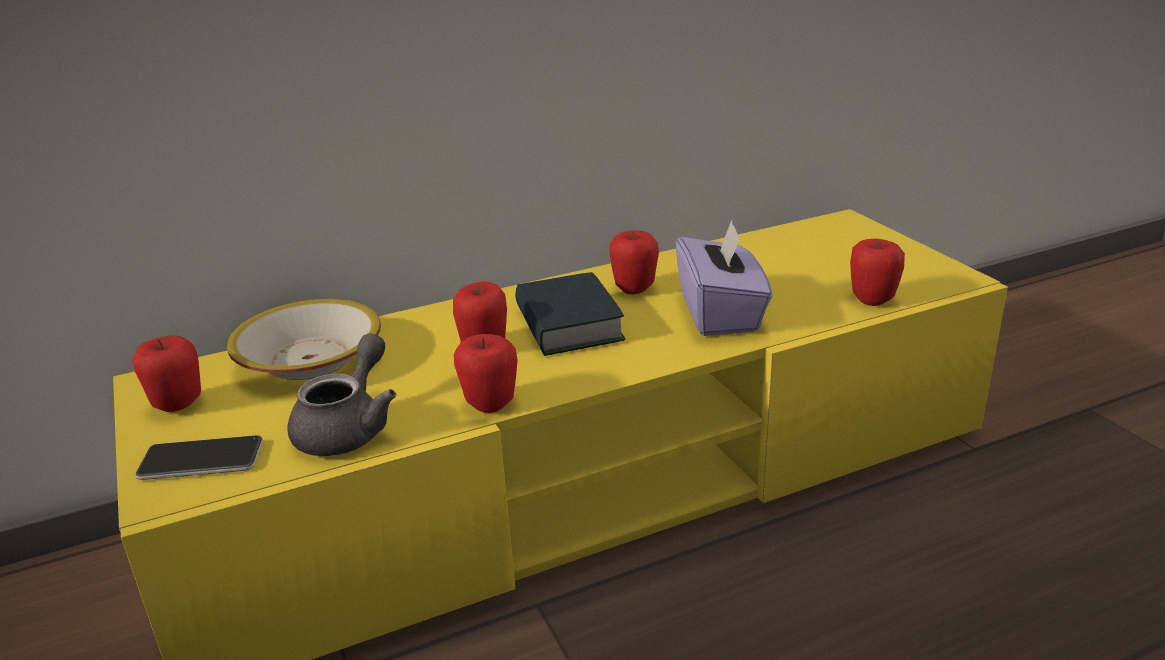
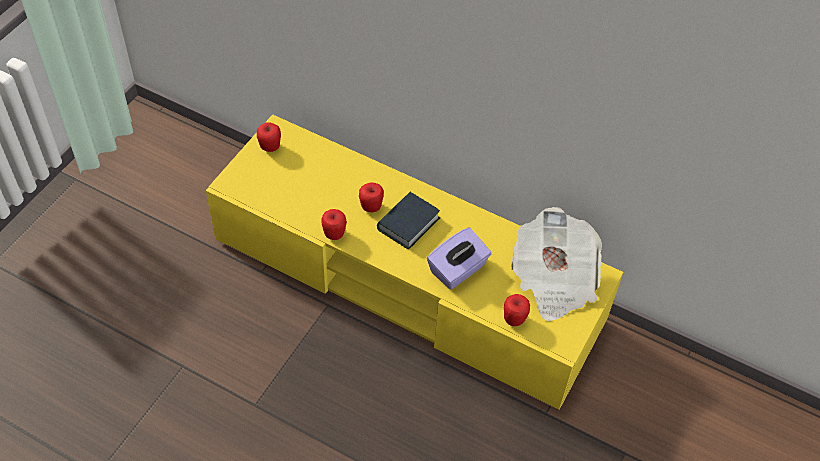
camera: 50 degrees right, 25 degrees up
(201, 460) = (248, 179): phone -> none
(309, 360) = (322, 161): bowl -> none
(349, 427) = (292, 204): grey teapot -> none
(634, 289) = (457, 229): apple -> none
(820, 251) = (553, 280): none -> newspaper

